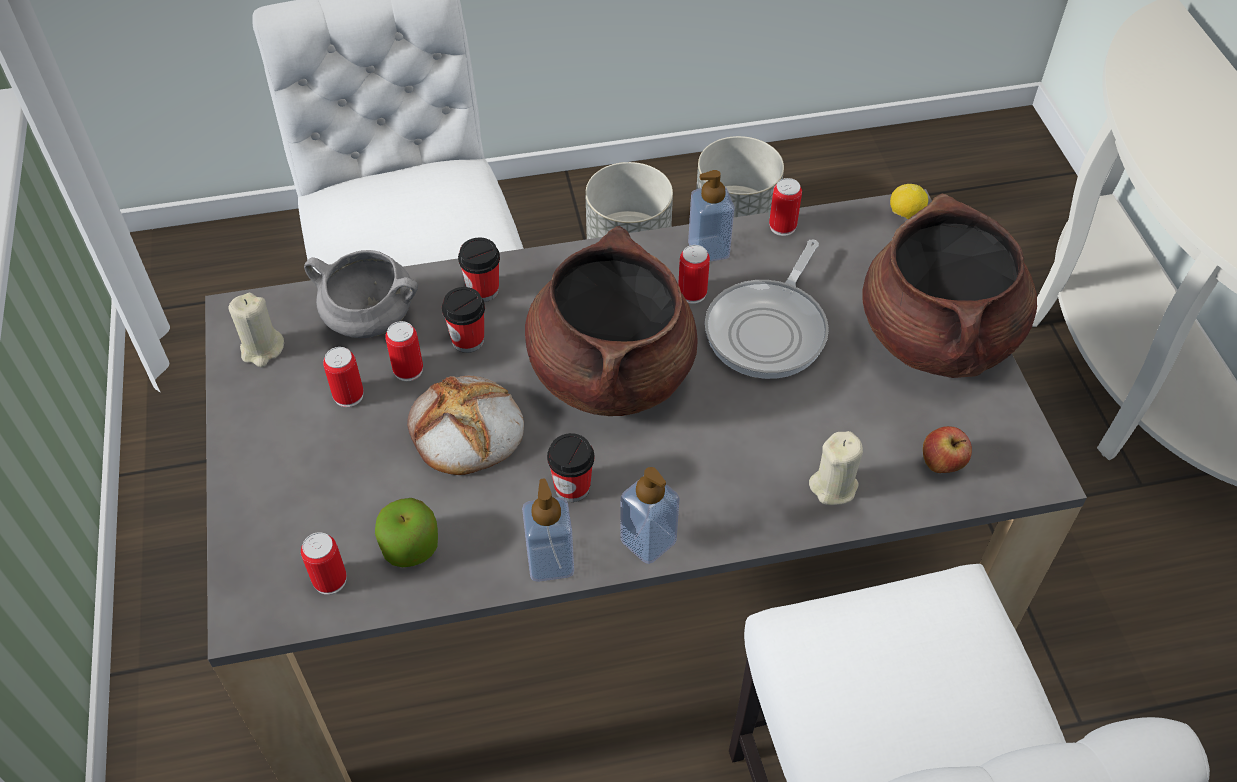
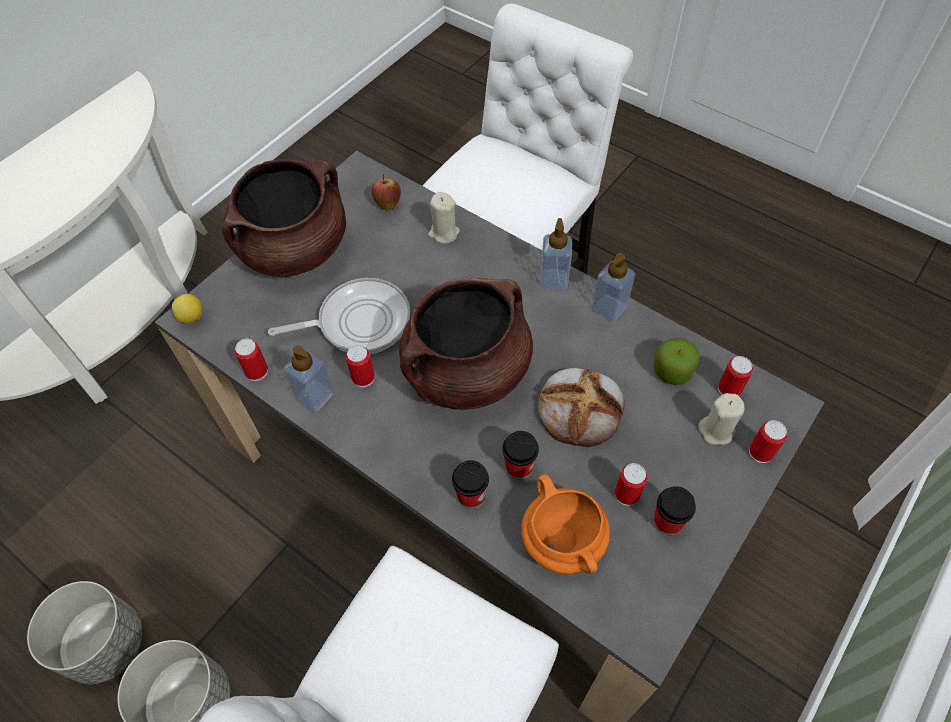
camera: 130 degrees left, 5 degrees up
(262, 349) = (654, 586): beige candle -> beige candle (716, 430)
(368, 321) = (564, 542): grey cooking pot -> orange cooking pot
(408, 370) = (575, 479): can -> can (760, 452)
(572, 487) = (559, 332): cup -> cup (667, 522)

